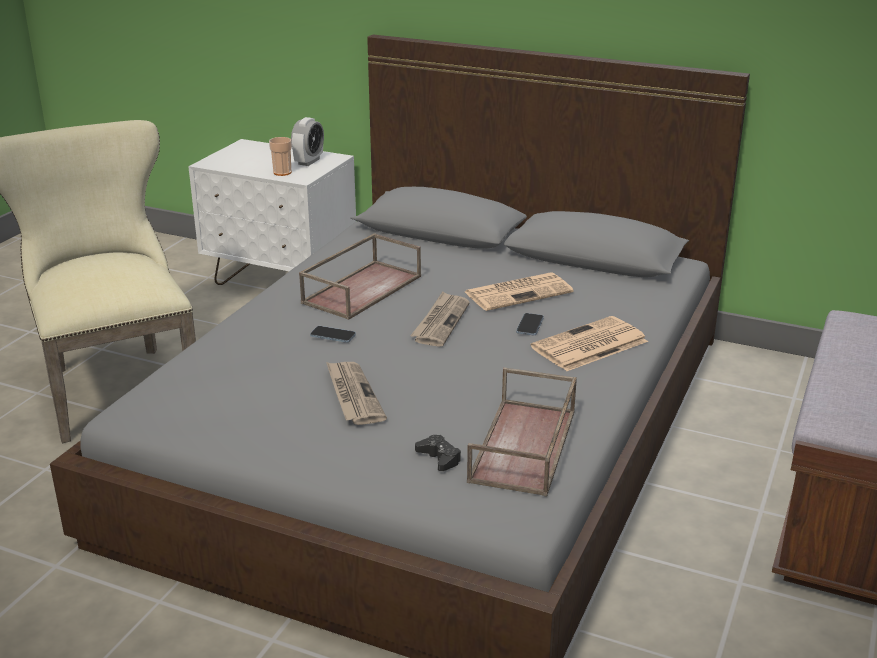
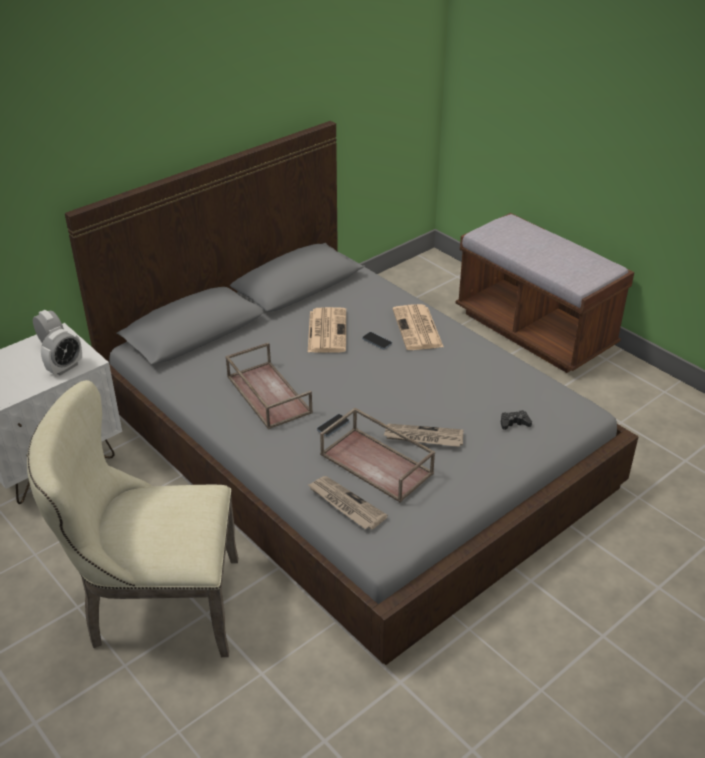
camera: 65 degrees left, 10 degrees up
(282, 172) = (65, 368): cup -> alarm clock
(440, 322) = (347, 374): newspaper -> newspaper (345, 504)
(524, 447) = (518, 389): brown tray -> brown tray (378, 464)

